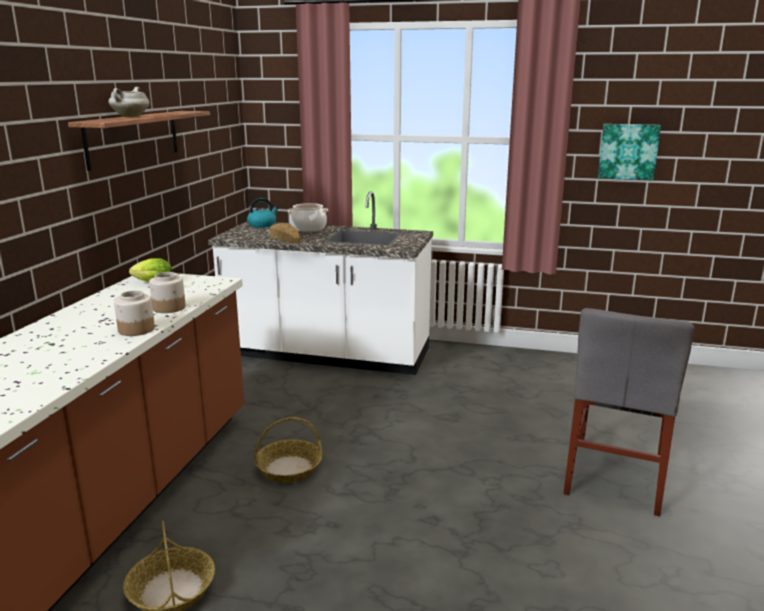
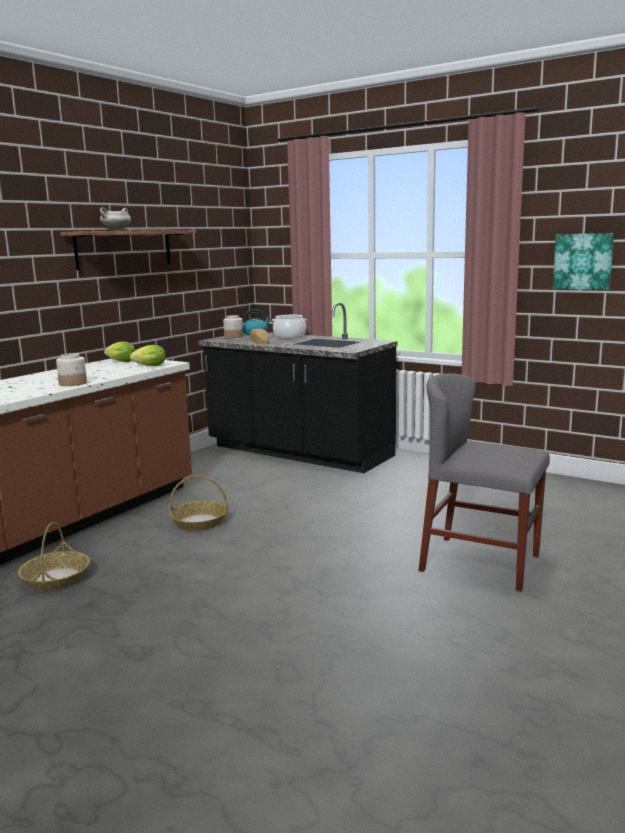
camera: 20 degrees right, 5 degrees down
(169, 308) = (111, 374): jar -> jar (233, 336)
(199, 289) = (148, 366): none -> lettuce
(327, 354) = (298, 452): white counter -> black counter
(615, 476) = (480, 563): grey chair -> grey chair turned 75 degrees clockwise

